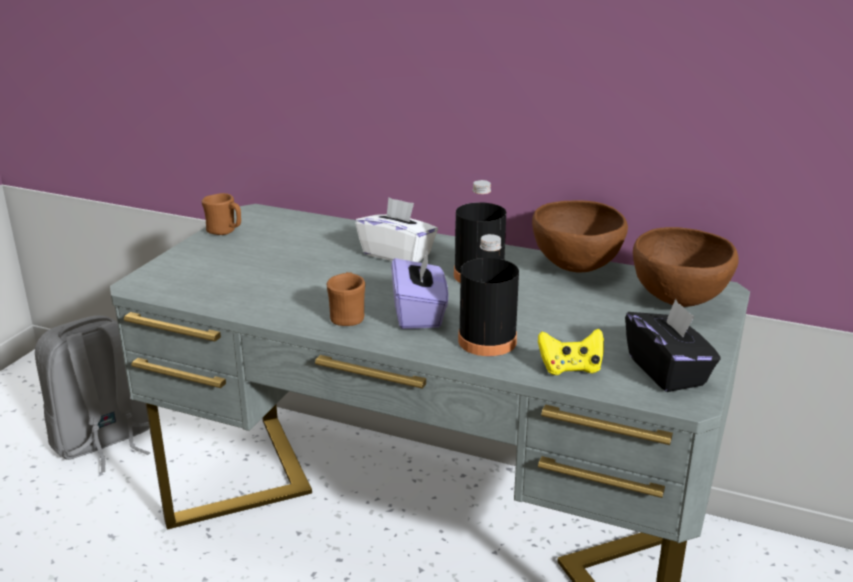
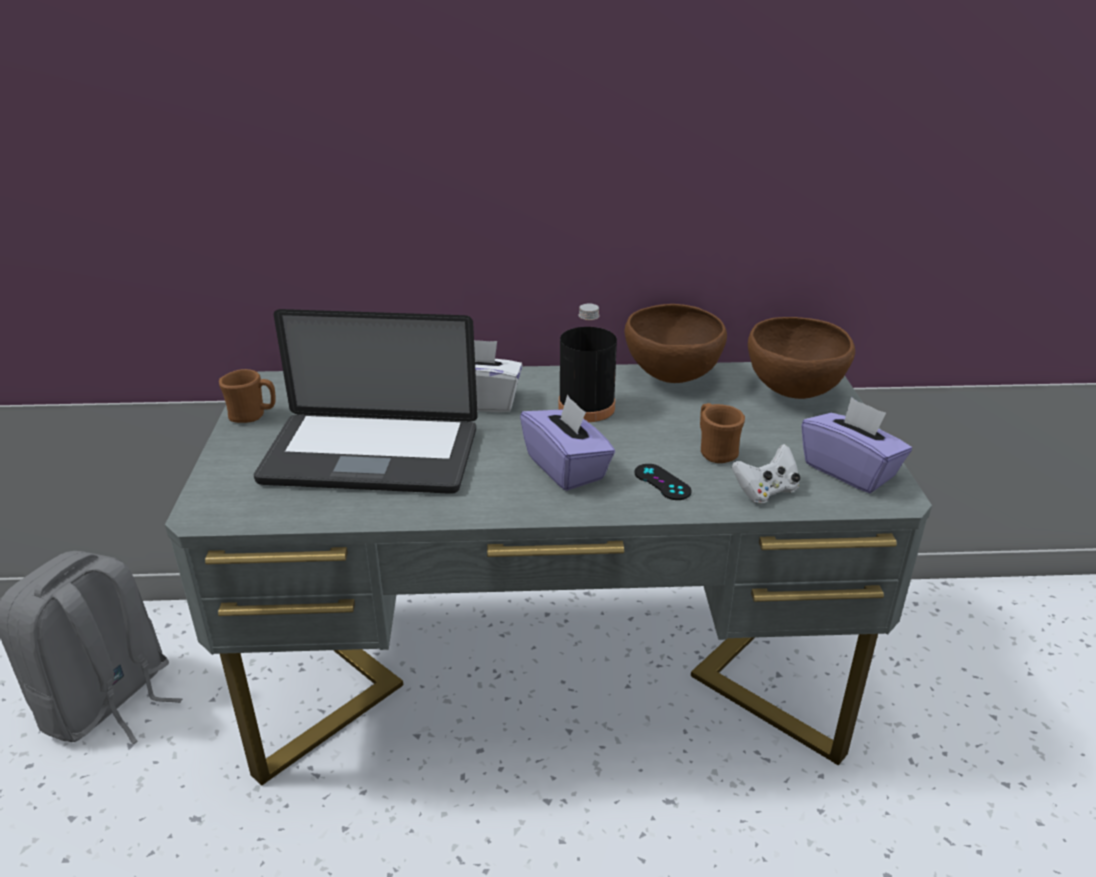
camera: 25 degrees left, 5 degrees up
(281, 274) = (371, 456): none -> laptop
(348, 316) = (495, 491): brown mug -> brown mug (715, 451)
(487, 341) = (662, 482): black bottle -> black game controller
(570, 368) = (765, 491): yellow game controller -> white game controller
(667, 371) = (849, 470): black tissue box -> purple tissue box

